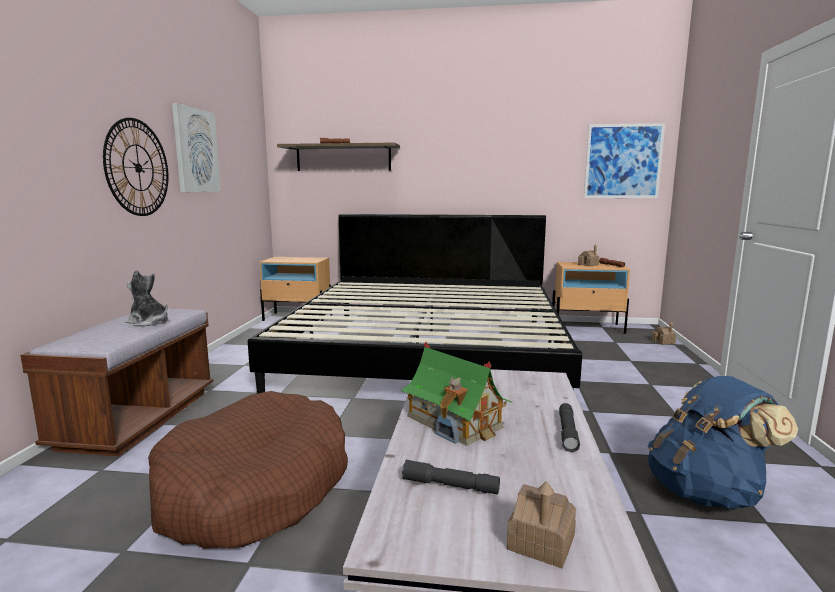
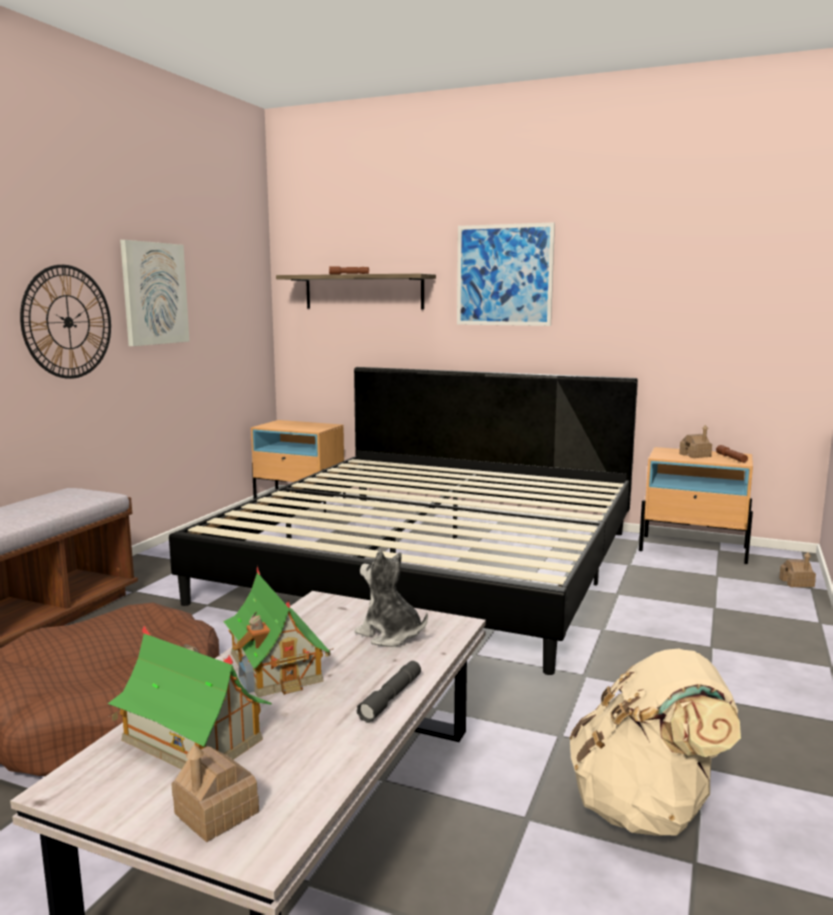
camera: 15 degrees right, 0 degrees up
(148, 322) = (51, 507): plush toy -> plush toy (390, 635)
(450, 486) = (191, 739): grey flashlight -> toy house
(623, 161) = (759, 299): picture -> picture (504, 275)
(706, 492) = (646, 809): blue backpack -> beige backpack

